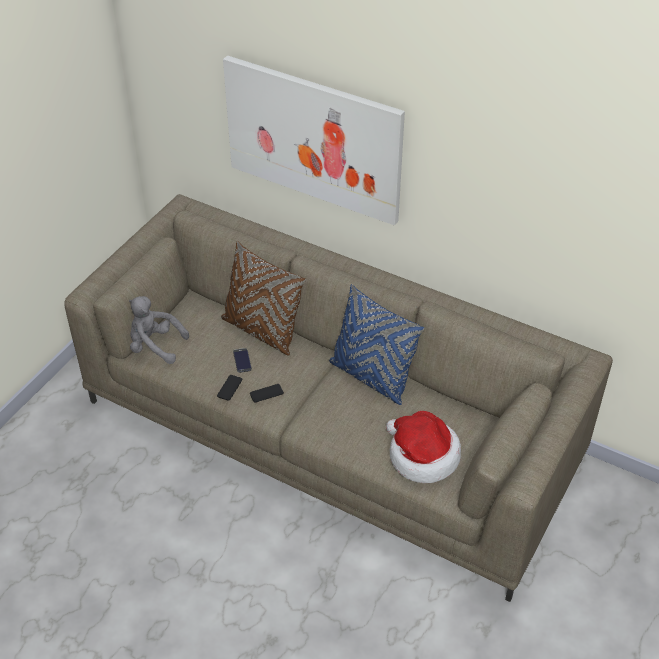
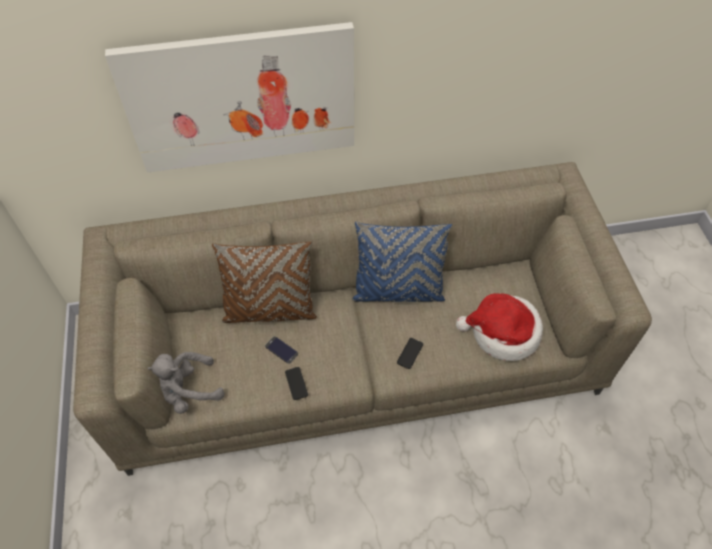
camera: 40 degrees left, 10 degrees up
(266, 393) = (332, 366): phone -> phone (410, 353)

